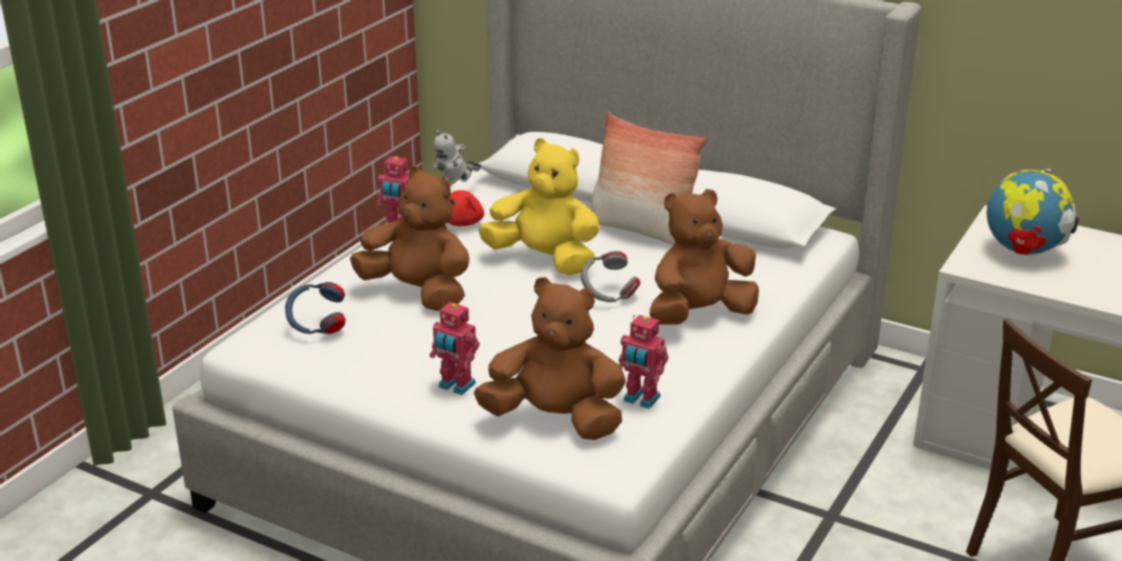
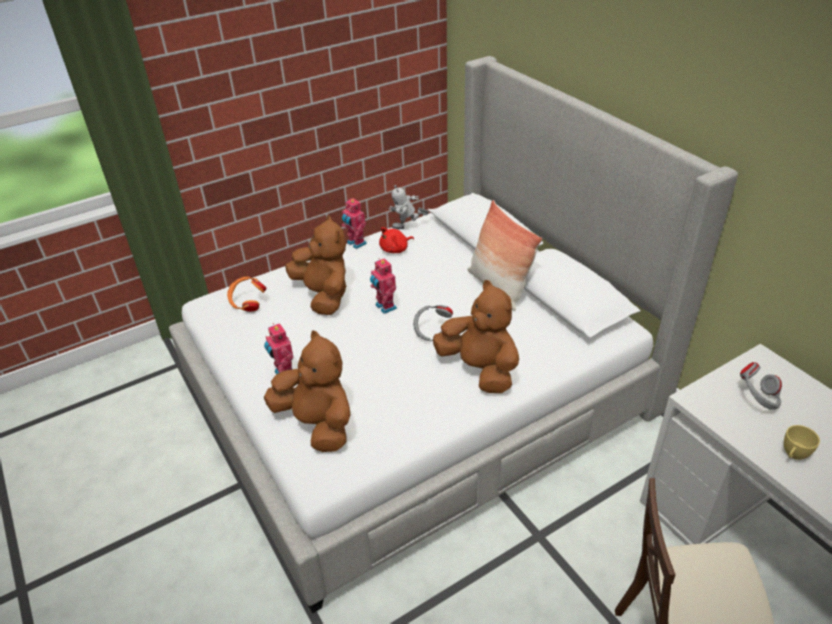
camera: 30 degrees right, 10 degrees up
(317, 327) = (248, 304): blue headphones -> orange headphones
(544, 260) = (418, 292): yellow plush toy -> none
(640, 400) = (382, 428): toy robot -> toy robot (384, 307)
(699, 315) = (479, 369): brown plush toy -> brown plush toy turned 45 degrees clockwise
(1023, 251) = (757, 399): globe -> grey headphones
(1092, 285) = (793, 455): none -> yellow cup

